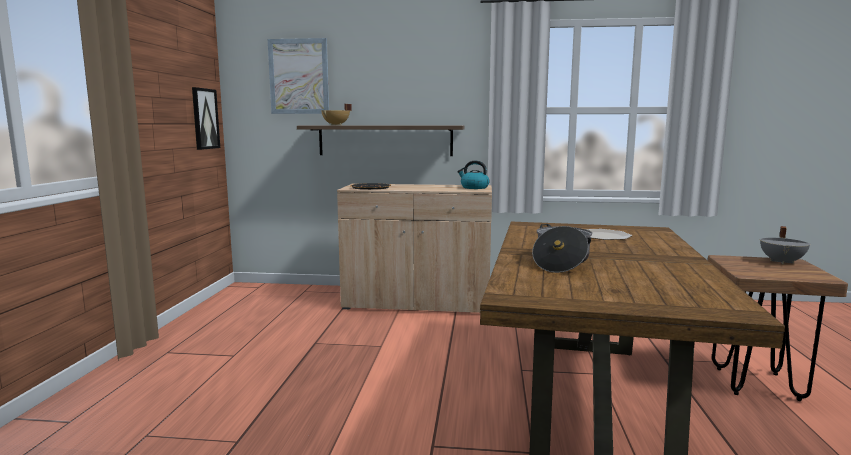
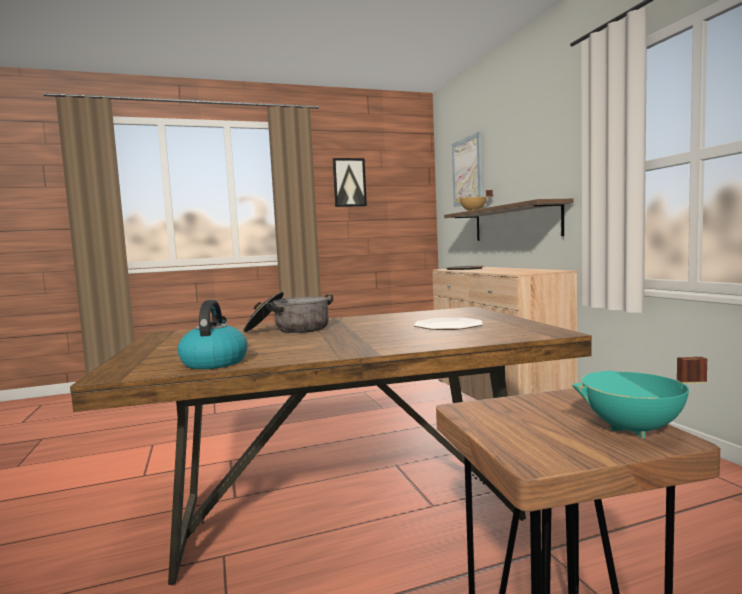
camera: 65 degrees right, 5 degrees down
(205, 119) = (409, 215): picture -> picture (349, 182)
(474, 187) = (535, 271): kettle -> kettle (214, 362)
(782, 262) = (634, 430): grey cooking pot -> turquoise cooking pot

